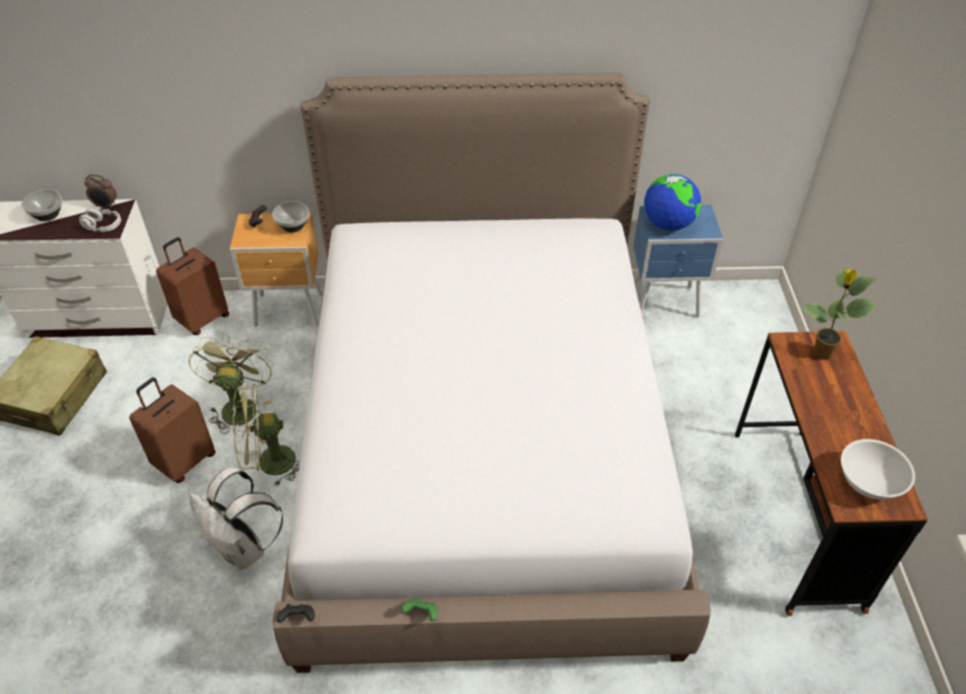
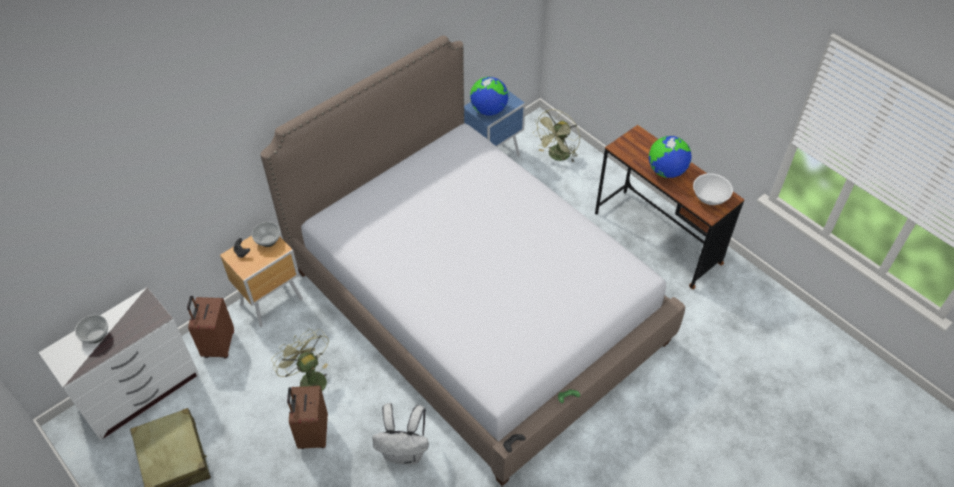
camera: 40 degrees left, 5 degrees up
(102, 225) = (148, 318): grey headphones -> none
(106, 206) = (132, 304): alarm clock -> none
(268, 464) = (366, 399): green fan -> green fan (557, 156)
(821, 354) = (637, 144): potted plant -> none
(831, 409) = (666, 171): none -> globe

